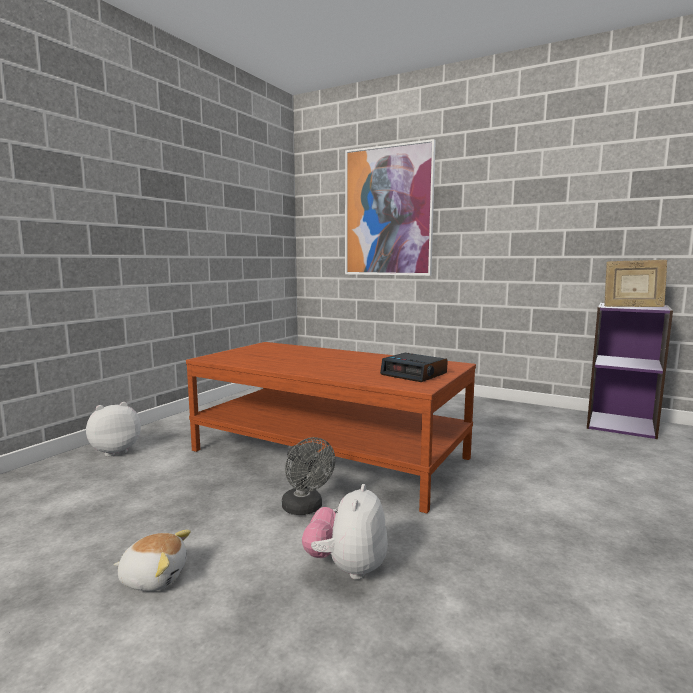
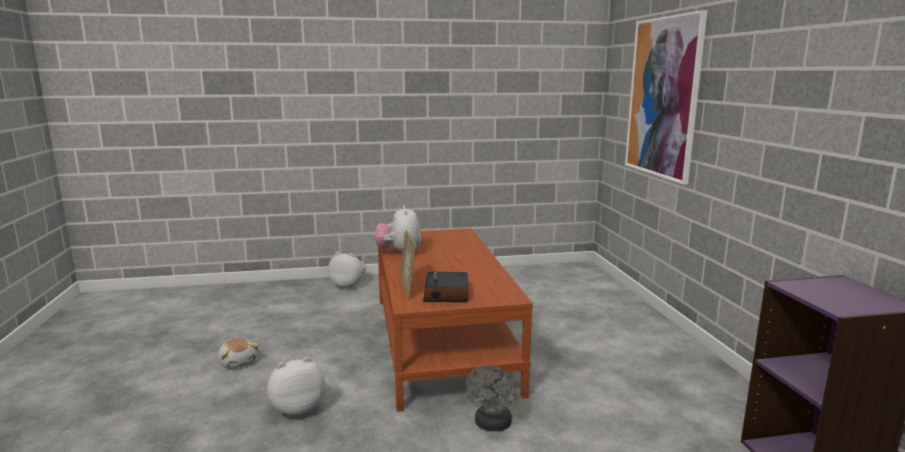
camera: 50 degrees right, 5 degrees up
(271, 365) = (399, 253): none -> plush toy
(305, 509) = (350, 368): grey fan -> grey fan (492, 425)
(632, 307) = (817, 295): picture frame -> picture frame (407, 288)

